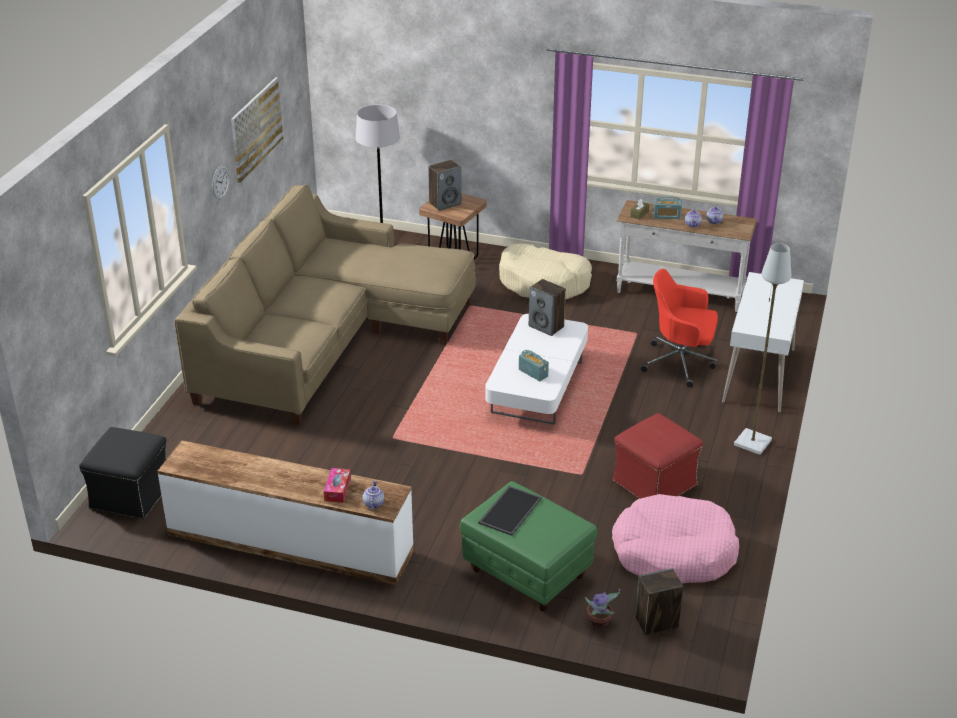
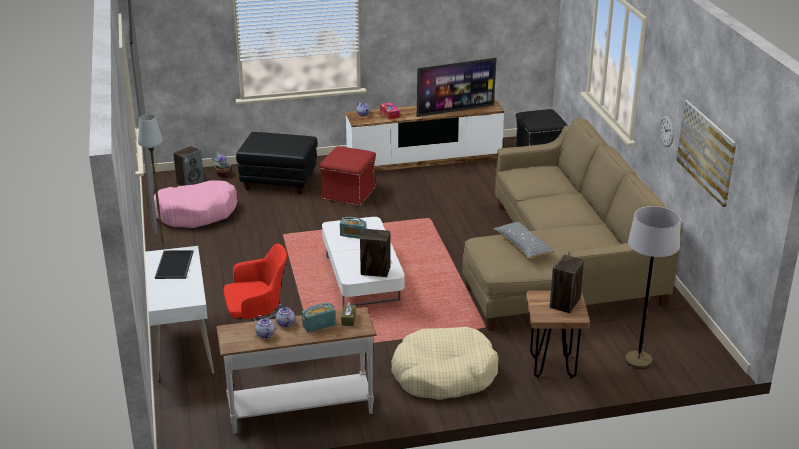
camera: 150 degrees right, 5 degrees down
(242, 464) = (455, 110): none -> television
(409, 262) = (523, 246): none -> grey pillow
(509, 510) = (291, 143): tray -> tray (175, 265)
(528, 572) = (278, 182): green ottoman -> black ottoman
(654, 483) = (229, 243): red ottoman -> red ottoman (349, 193)

